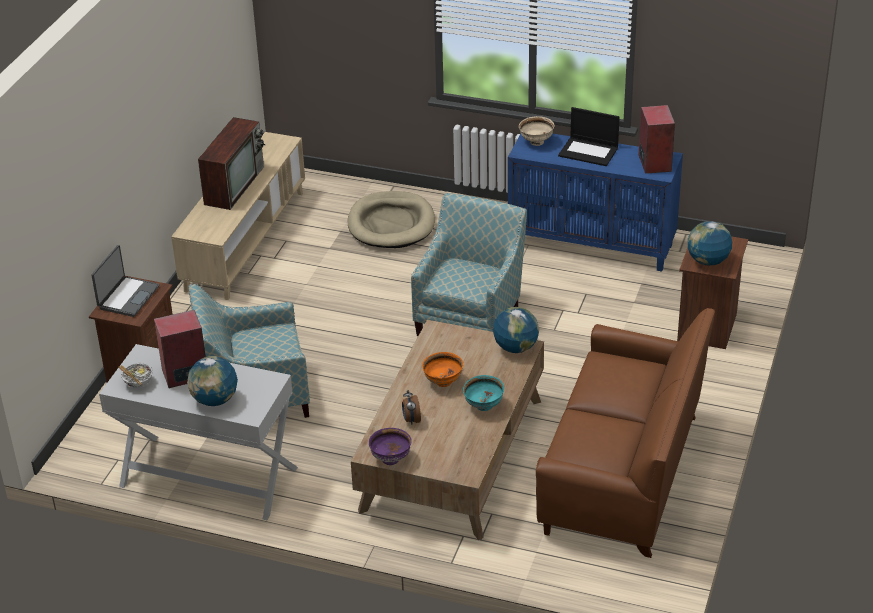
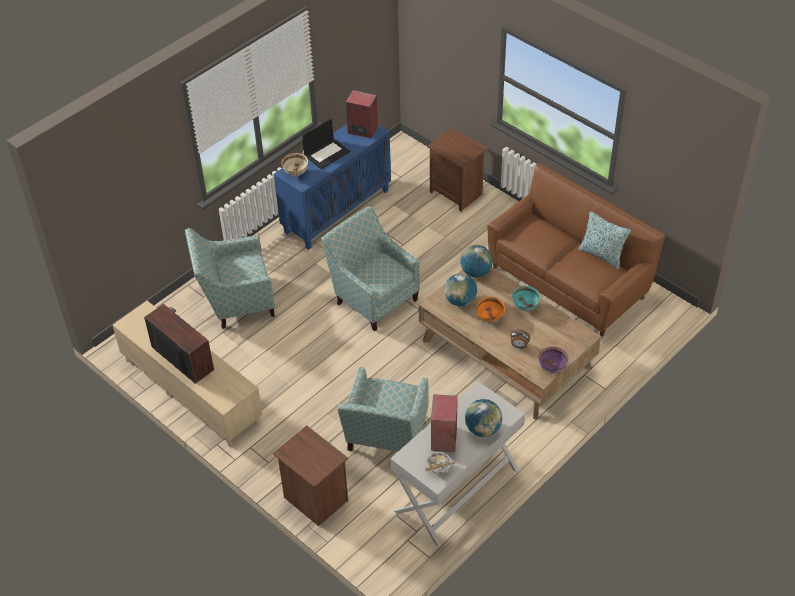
camera: 65 degrees left, 10 degrees up
(127, 297) = (305, 456): laptop -> none
(391, 224) = (235, 302): beige dog bed -> armchair
(629, 446) = (602, 255): none -> pillow
(708, 261) = (463, 152): globe -> globe (460, 301)

